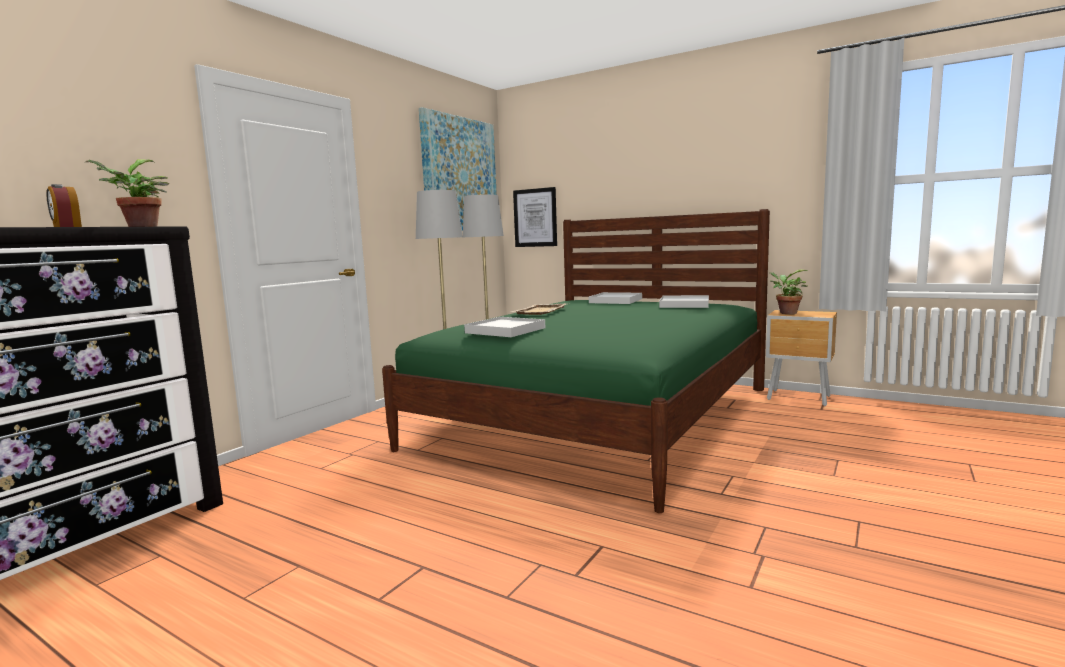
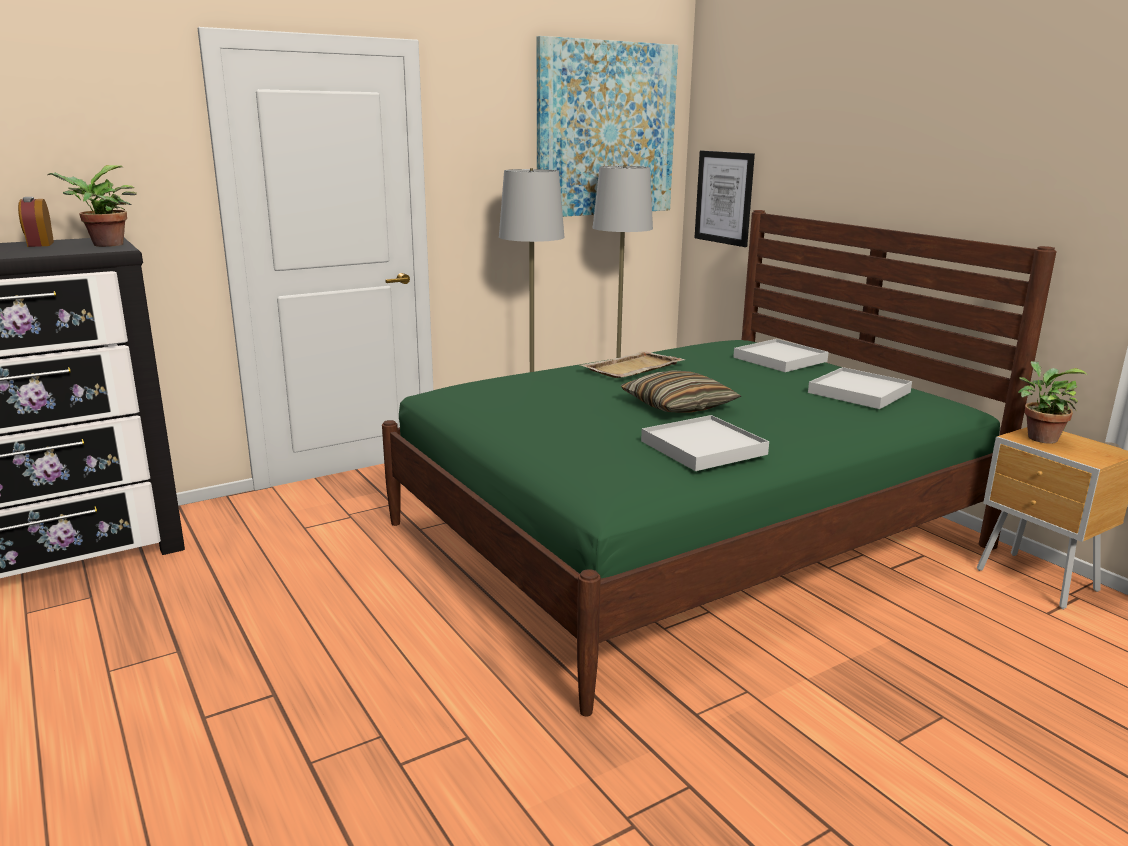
camera: 25 degrees right, 10 degrees up
(505, 330) = (519, 407): white tray -> white tray (703, 448)
(602, 318) = (678, 406): none -> pillow

